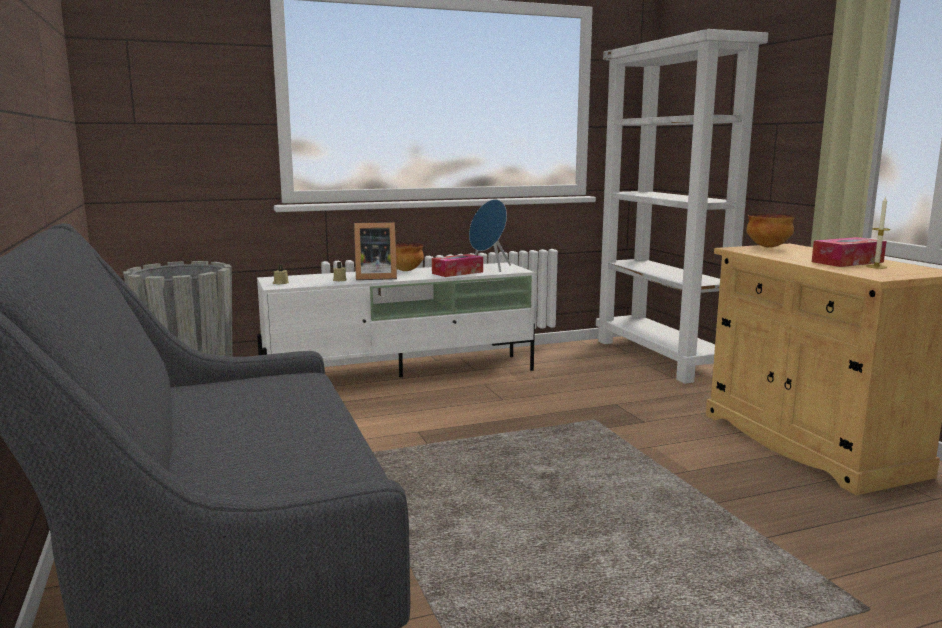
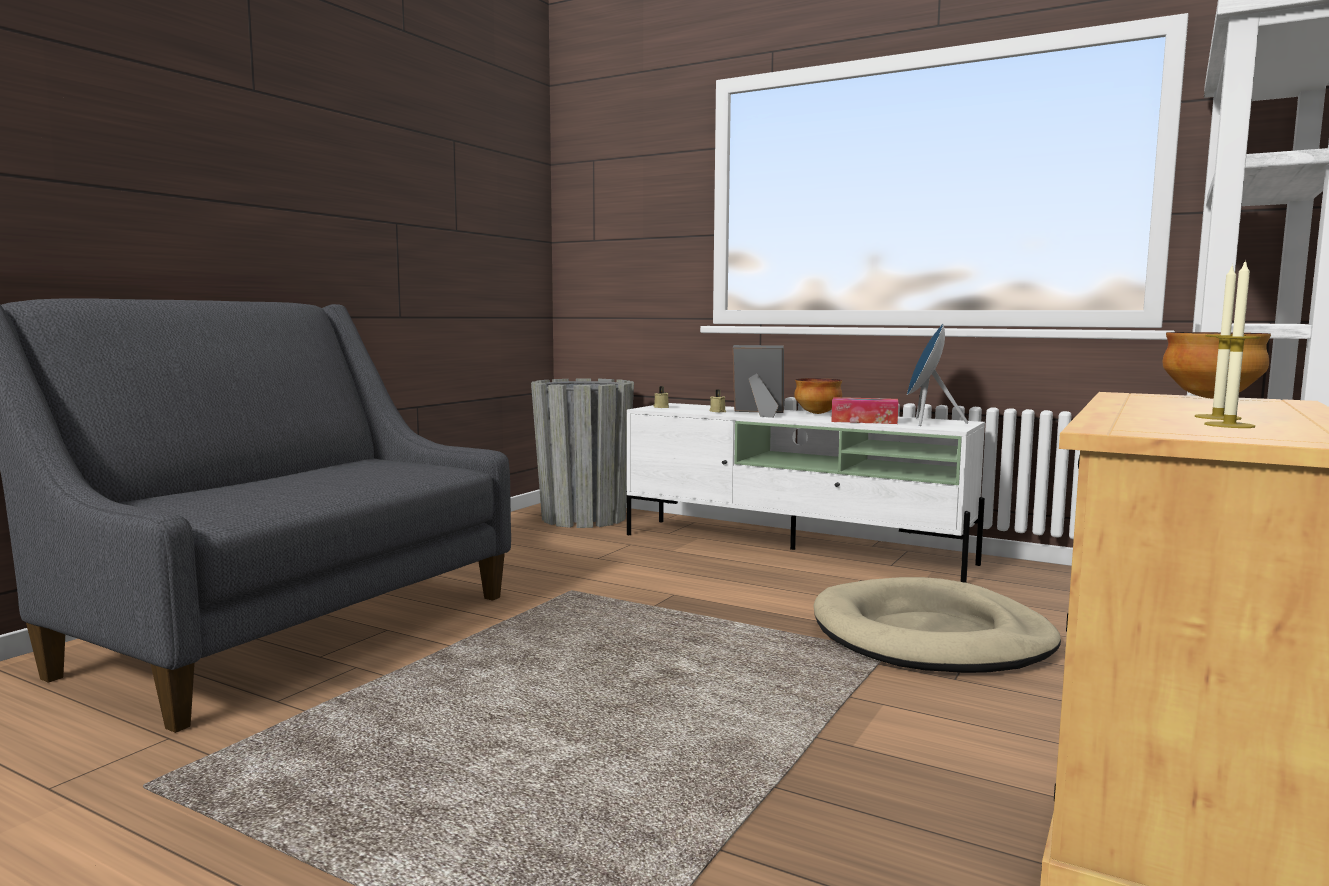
camera: 50 degrees right, 5 degrees down
(374, 277) = (759, 413): picture frame -> picture frame turned 150 degrees clockwise
(588, 404) = (931, 636): none -> beige dog bed
(847, 262) = (1217, 417): tissue box -> candle

